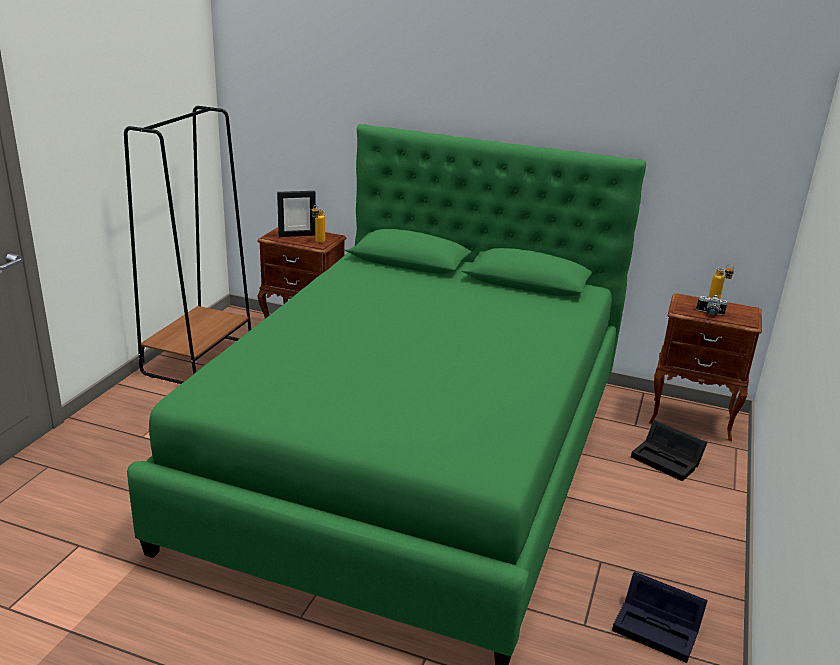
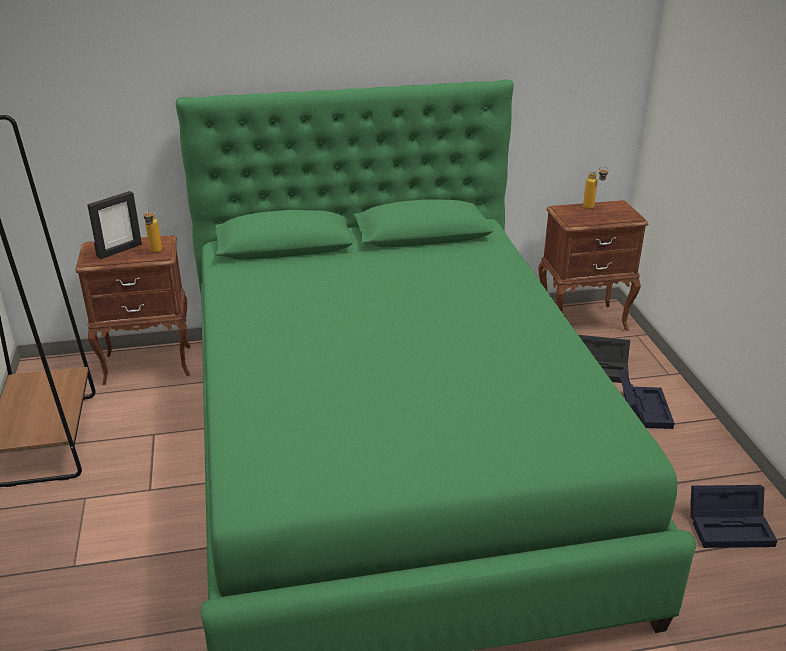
camera: 30 degrees left, 5 degrees up
(674, 505) = (642, 408): none -> black storage box
(709, 313) = (597, 218): camera -> none

